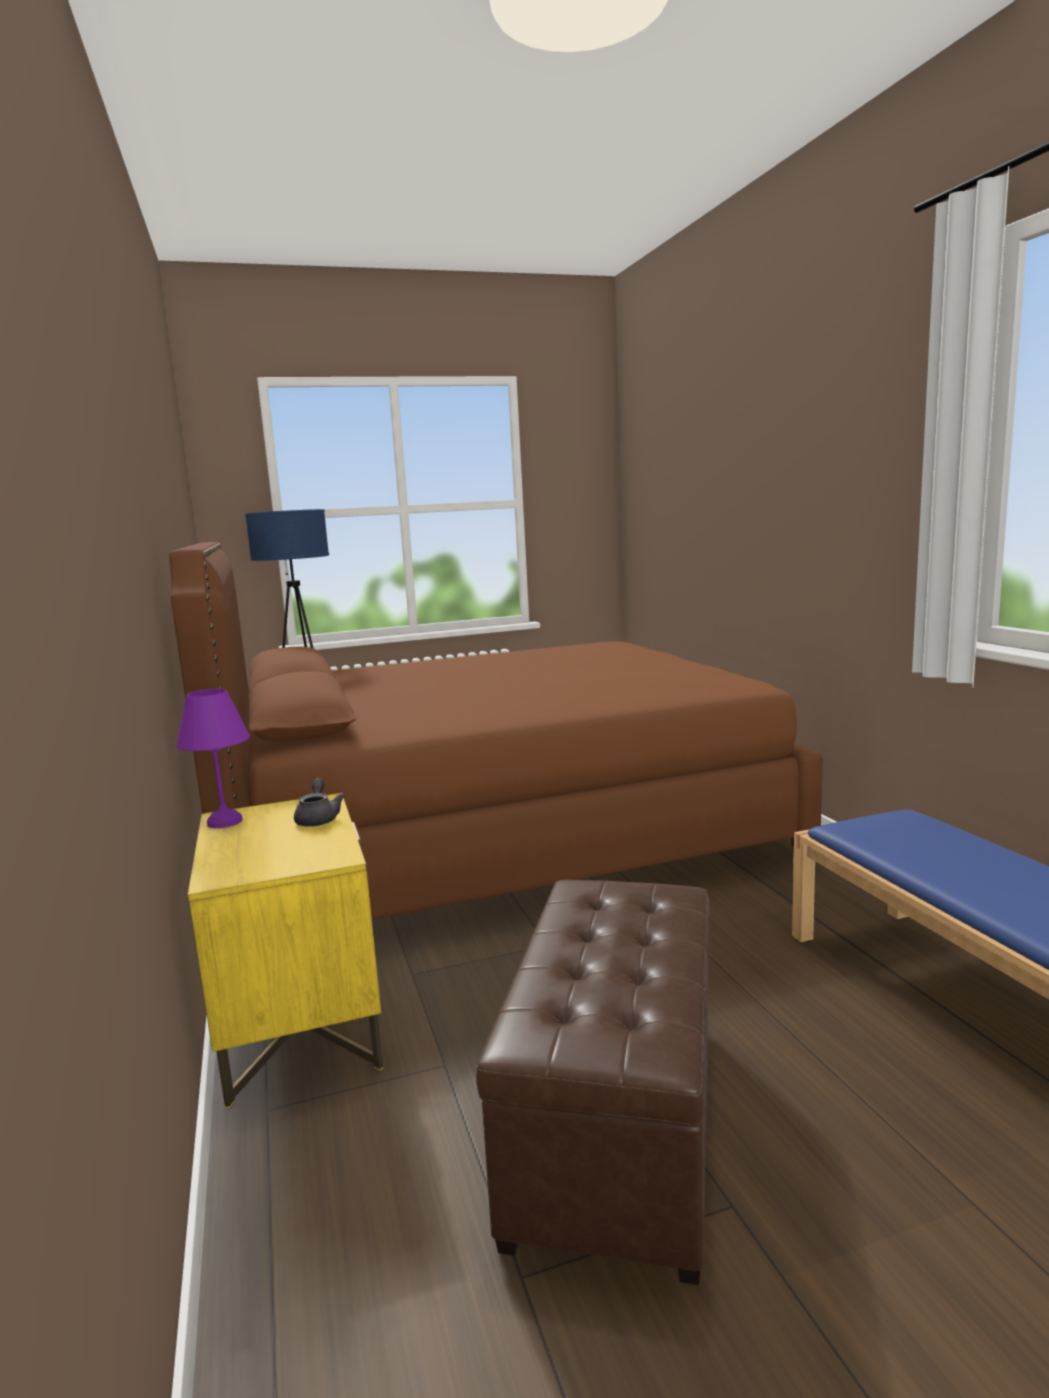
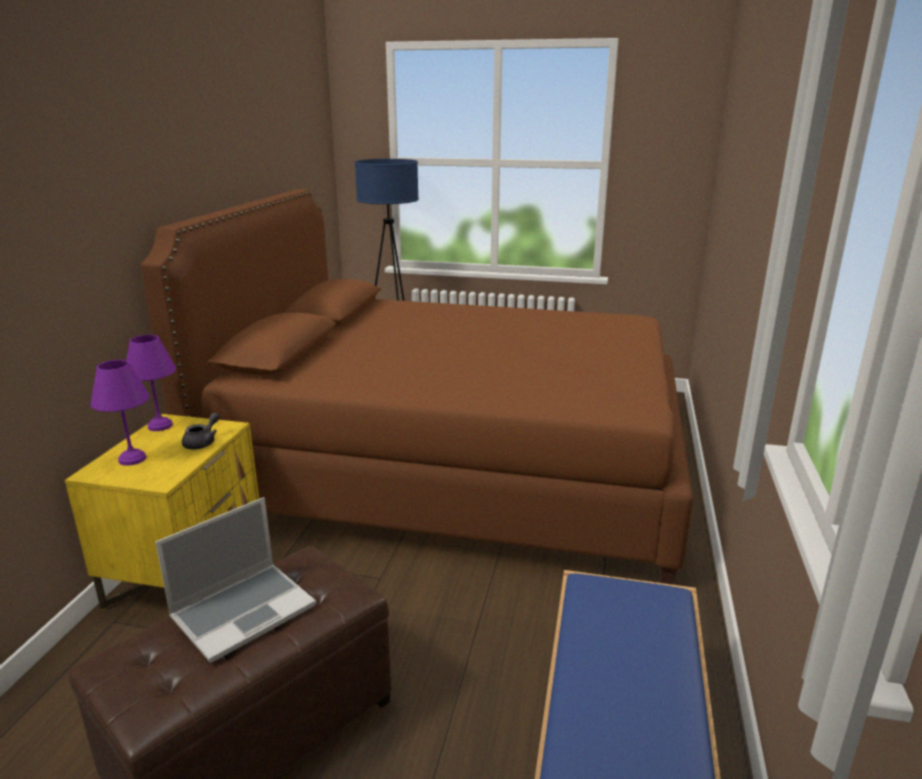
camera: 30 degrees right, 10 degrees up
(250, 854) = (131, 460): none -> purple table lamp
(598, 939) = (244, 611): none -> laptop

